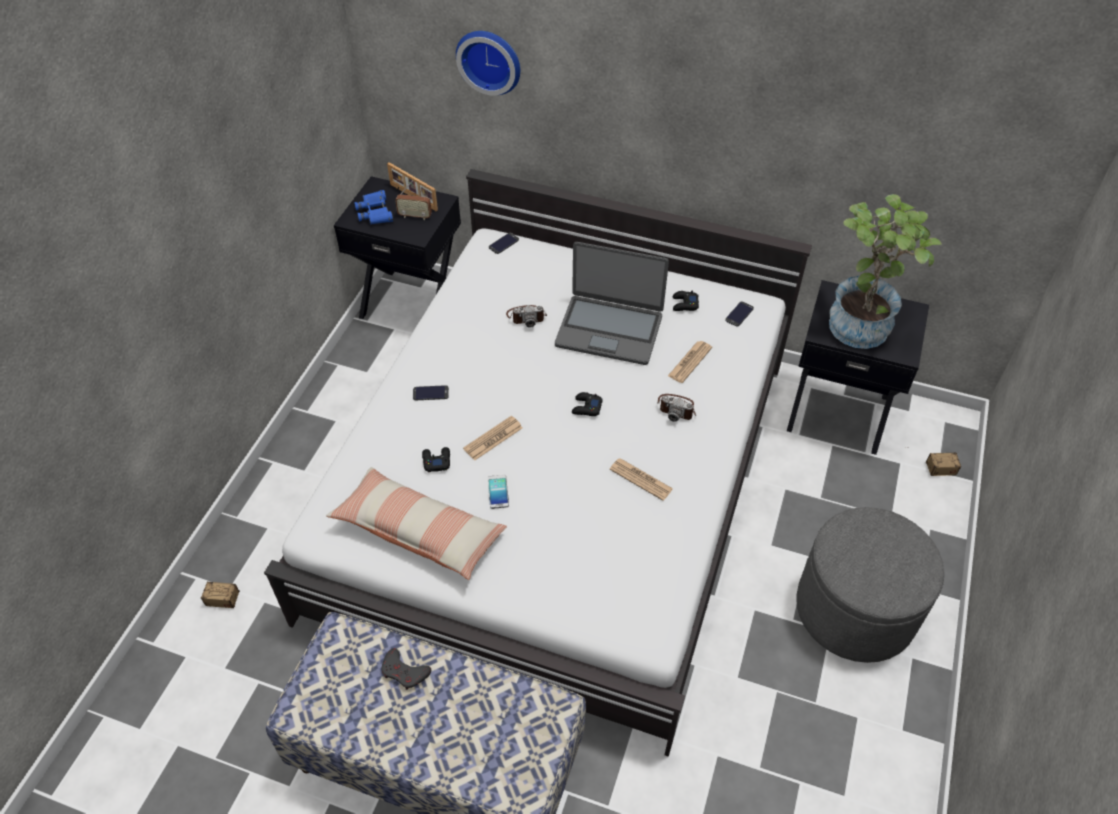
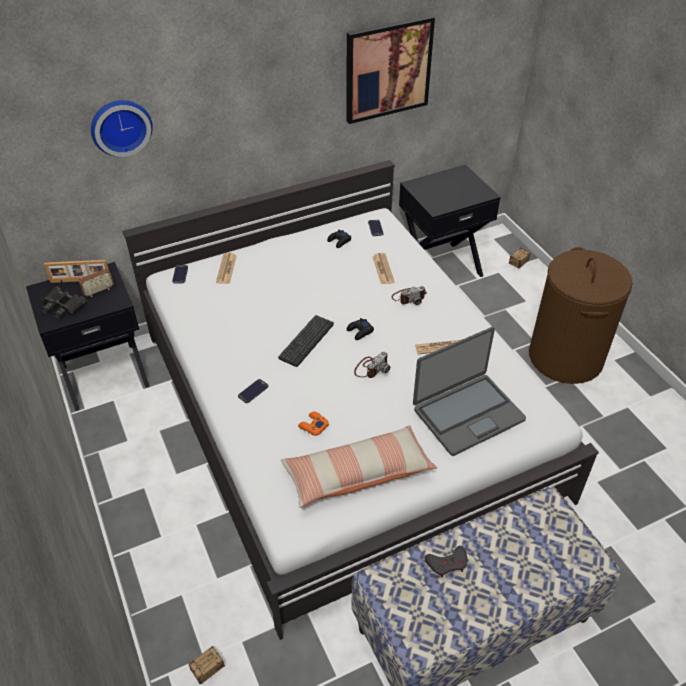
camera: 45 degrees left, 5 degrees down
(375, 212) = (63, 306): blue binoculars -> black binoculars
(436, 461) = (313, 426): black game controller -> orange game controller
(493, 438) = (330, 387): newspaper -> newspaper (226, 269)
(498, 492) = (373, 414): phone -> none
(526, 316) = (254, 306): camera -> camera (371, 368)
(528, 381) = (306, 341): none -> keyboard
(609, 330) = (315, 281): laptop -> laptop (467, 414)
(835, 131) = (387, 69): none -> picture
(855, 609) = (565, 357): grey ottoman -> brown laundry basket
(862, 321) = (446, 190): potted plant -> none

